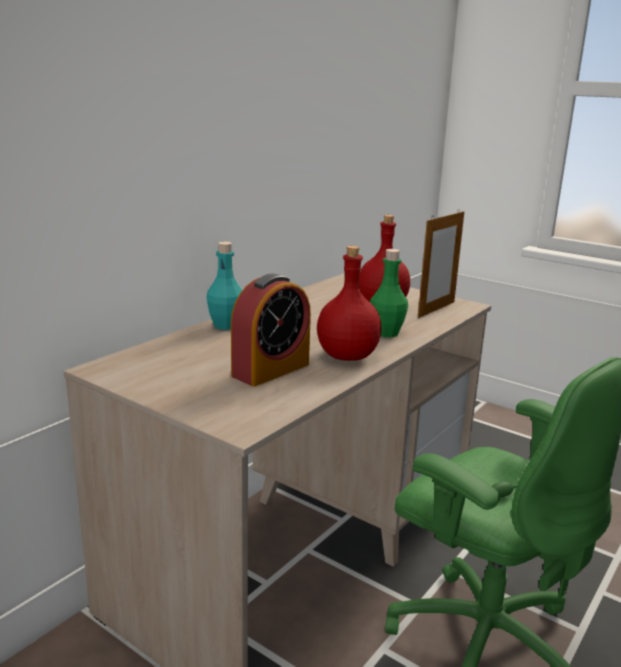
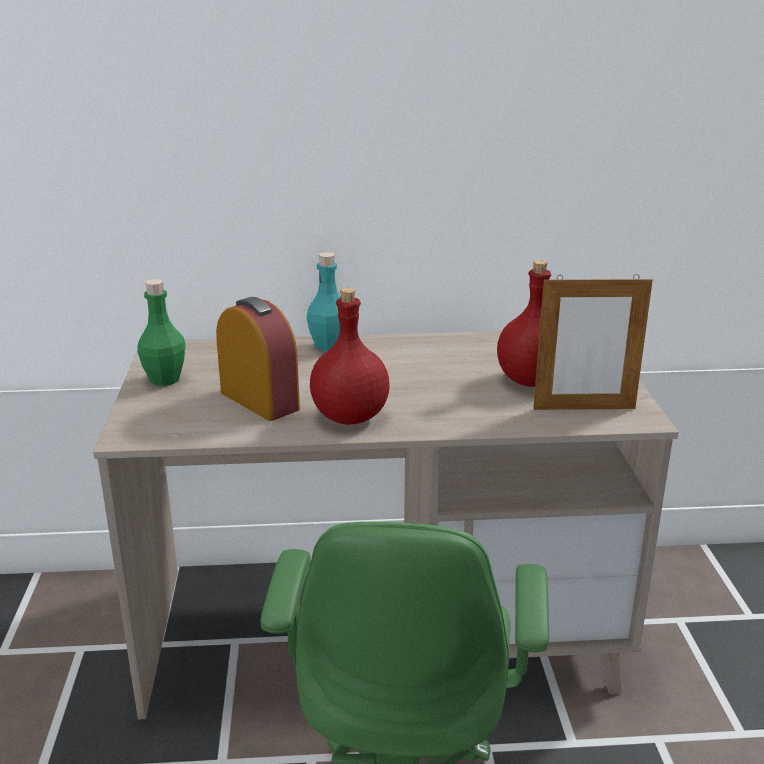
camera: 50 degrees right, 5 degrees up
(271, 370) = (259, 401): alarm clock -> alarm clock turned 135 degrees counterclockwise
(386, 333) = (450, 411): green bottle -> green bottle (165, 379)

